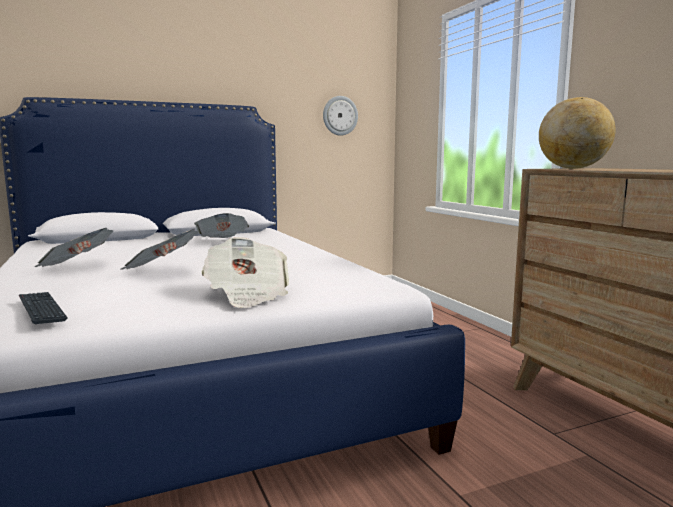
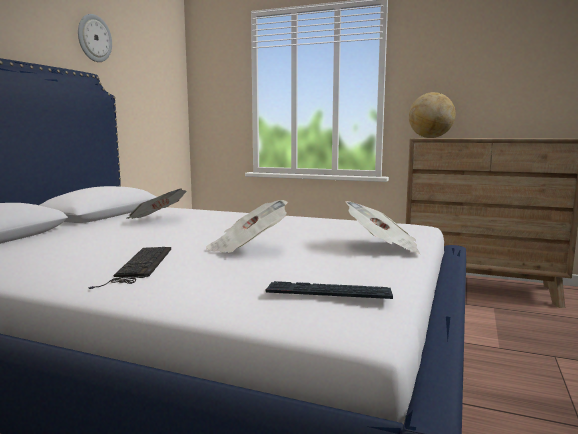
camera: 45 degrees left, 0 degrees up
(76, 267) = (140, 266): newspaper -> keyboard
(340, 115) = (153, 89): wall clock -> wall clock (94, 38)

